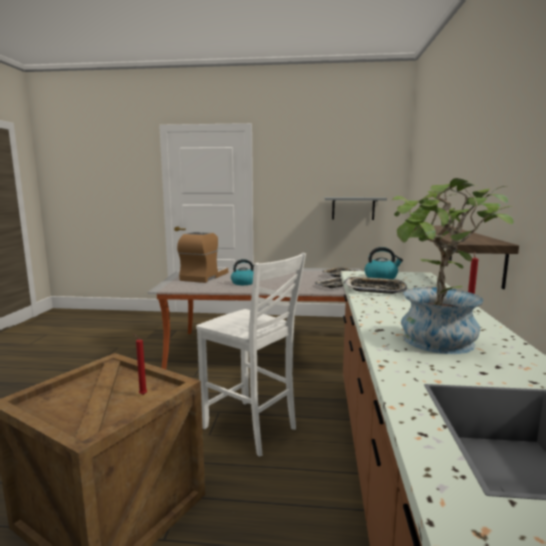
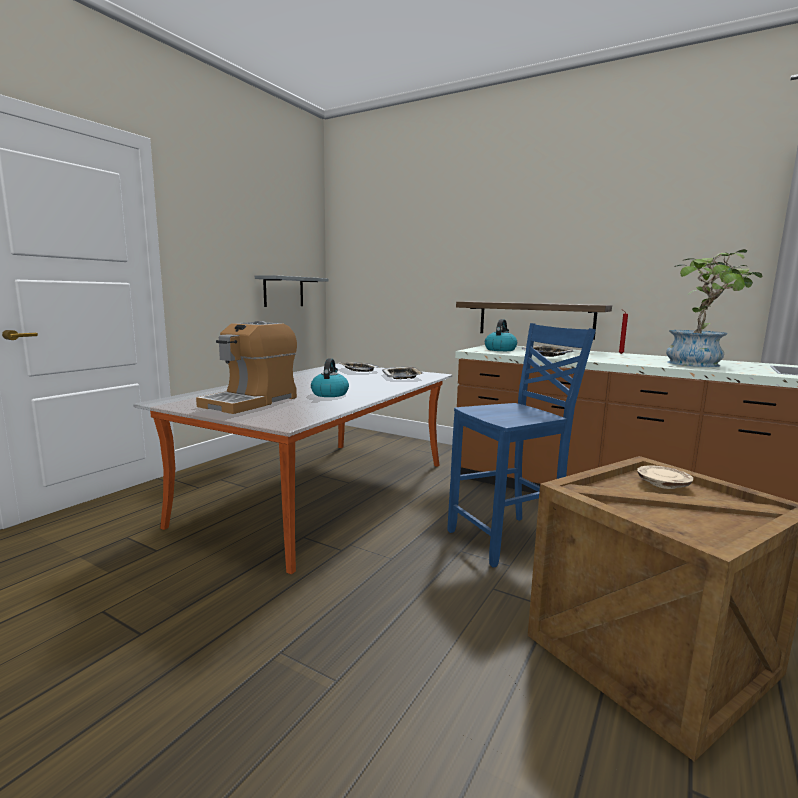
camera: 65 degrees left, 0 degrees up
(142, 394) = (663, 484): red candle -> beige plate
(204, 276) = (251, 402): coffee machine -> coffee machine turned 105 degrees counterclockwise
(251, 428) = (508, 539): white chair -> blue chair

